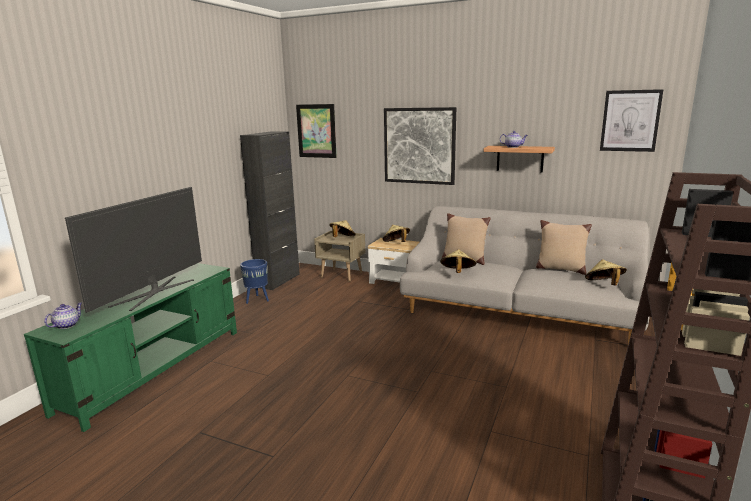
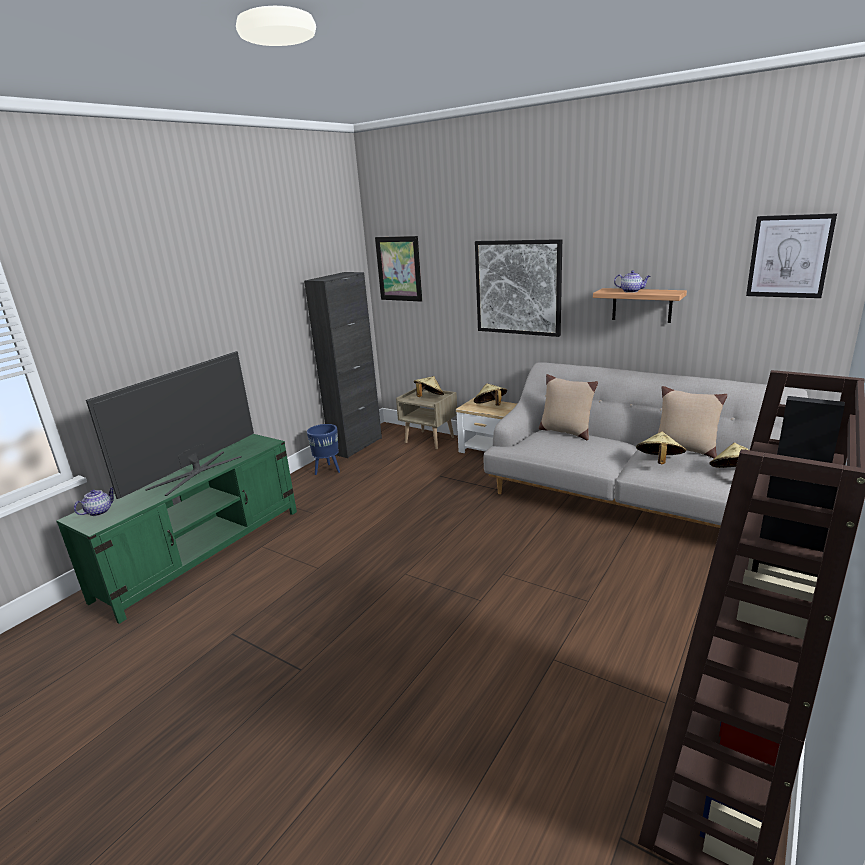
camera: 10 degrees right, 5 degrees up
(457, 273) = (551, 451): beige hat -> beige hat (659, 462)

